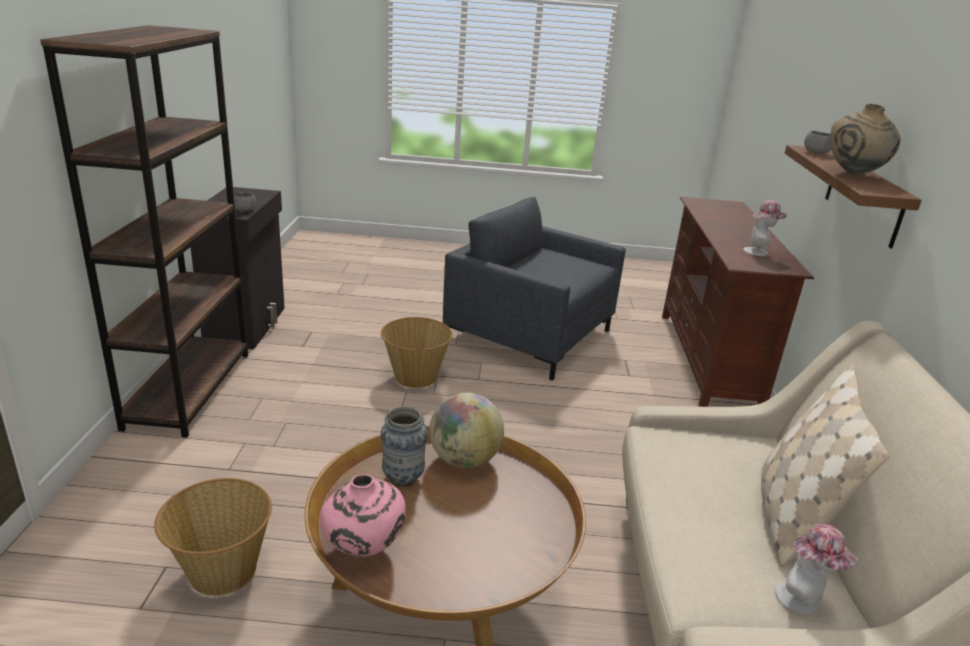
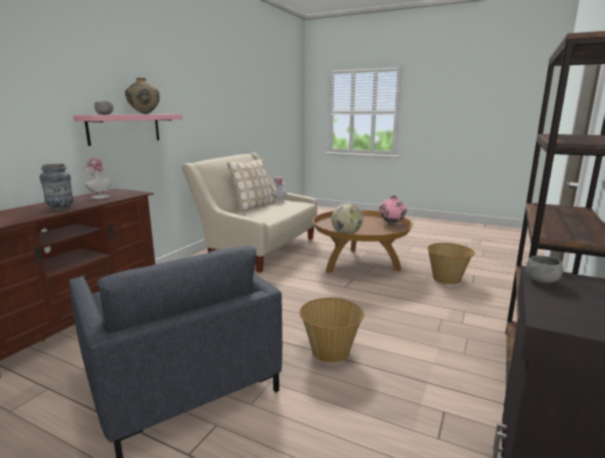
camera: 155 degrees left, 10 degrees down
(403, 478) = (374, 233): vase -> vase (61, 209)
(863, 196) = (124, 128): brown shelf -> pink shelf

